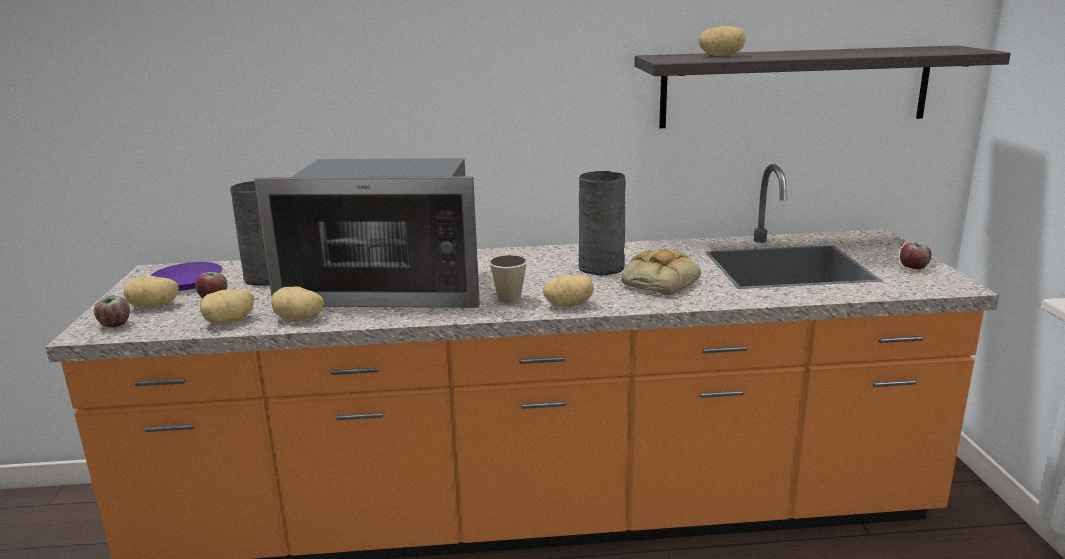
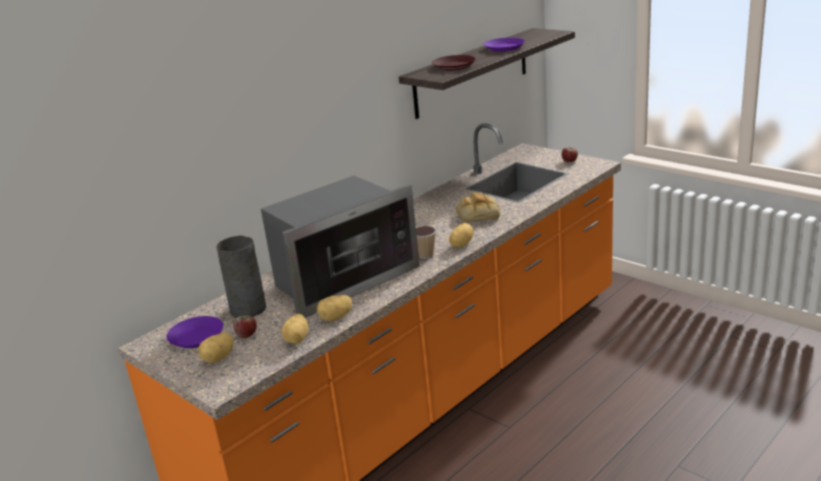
camera: 40 degrees left, 5 degrees up
(115, 325) = (225, 377): apple -> none
(602, 268) = (434, 218): grey vase -> none
(721, 56) = (453, 66): potato -> brown plate
(845, 52) = (503, 48): none -> purple plate

